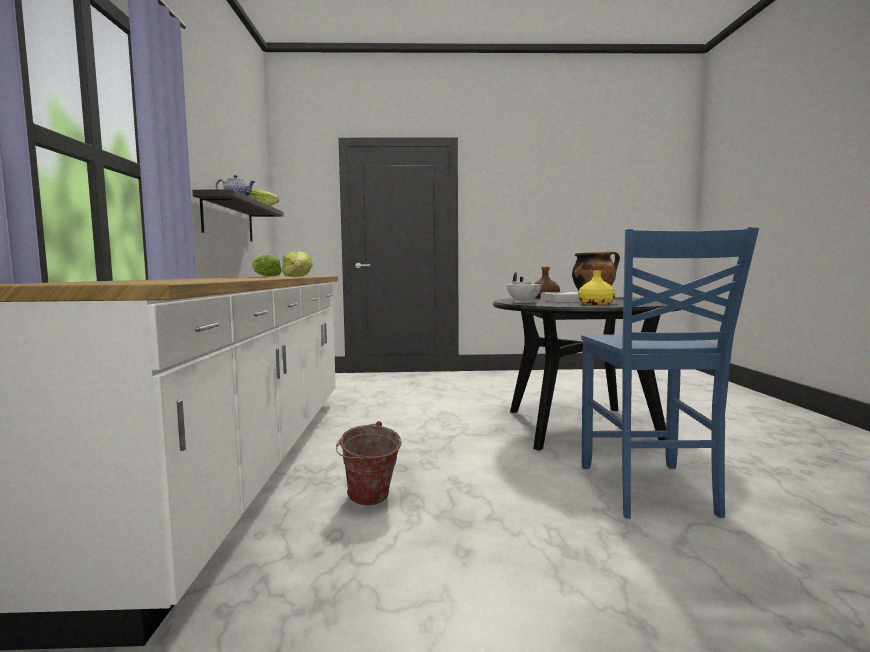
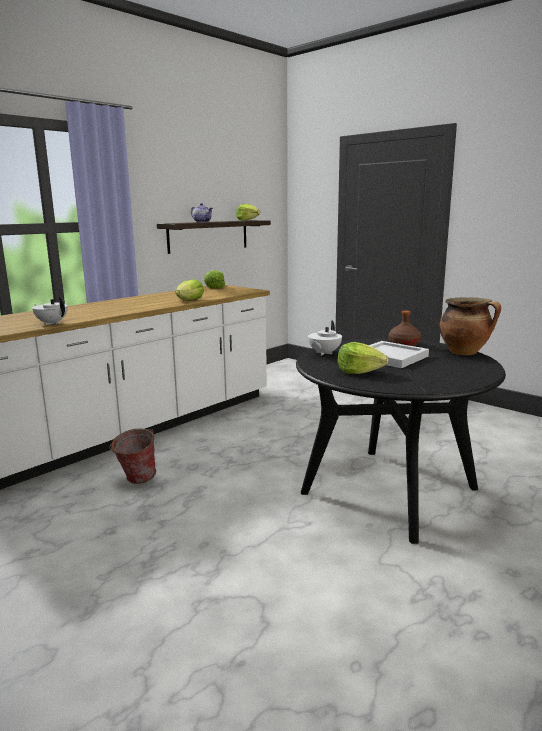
camera: 45 degrees right, 10 degrees up
(230, 279) = (52, 323): none -> white teapot
(595, 303) = (359, 371): yellow bottle -> lettuce
(648, 491) = (289, 562): blue chair -> none

